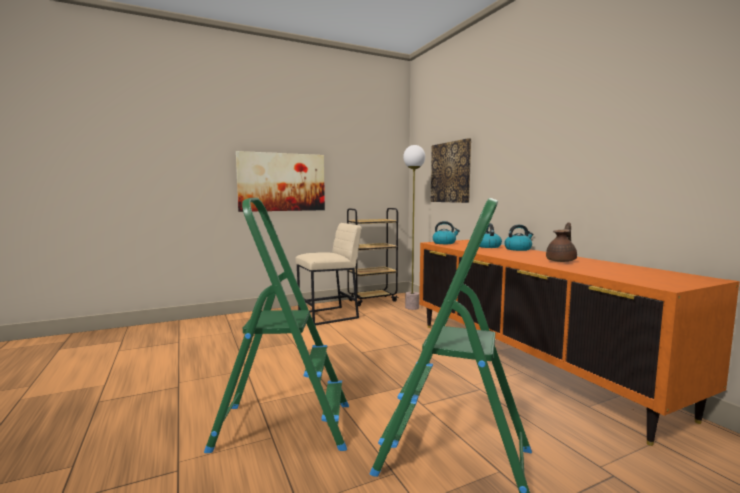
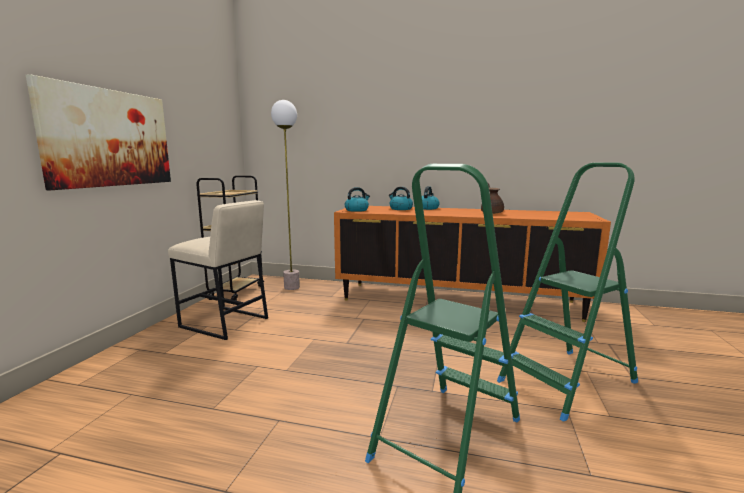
camera: 50 degrees left, 5 degrees up
(329, 315) = (225, 323): beige chair -> beige chair turned 105 degrees clockwise
(450, 172) = (320, 135): picture -> none

